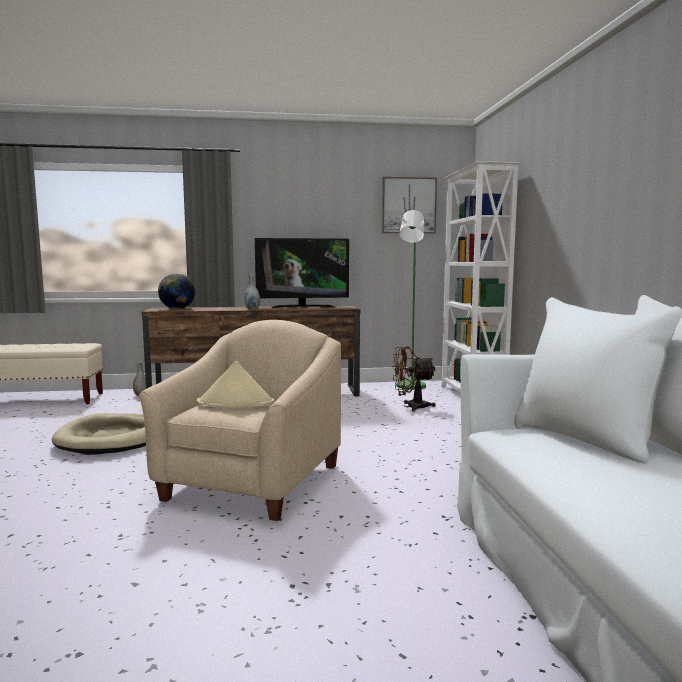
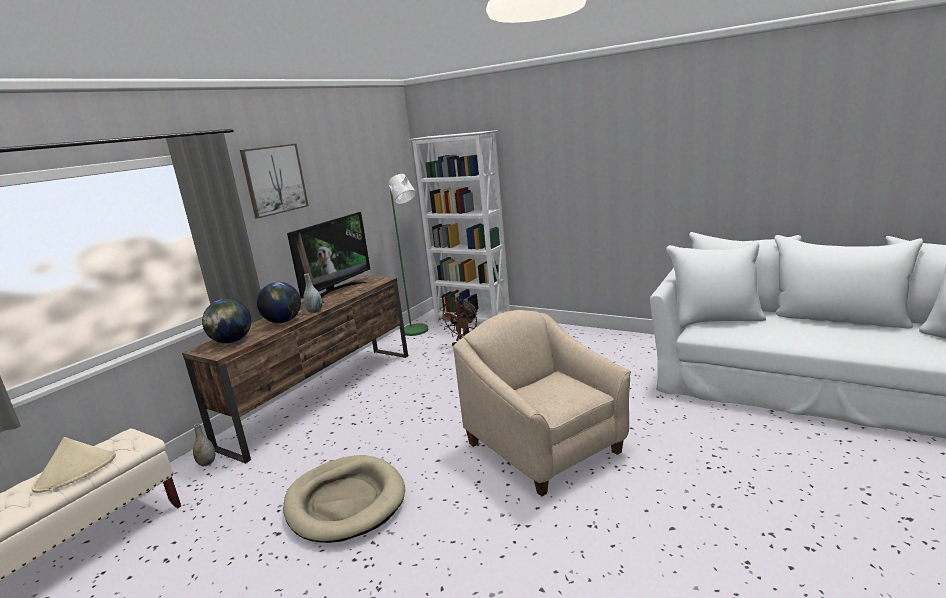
camera: 50 degrees left, 10 degrees up
(224, 309) = (283, 321): none -> globe
(236, 403) = (556, 390): beige hat -> beige hat (76, 472)
(408, 205) = (375, 167): picture -> picture (274, 180)

